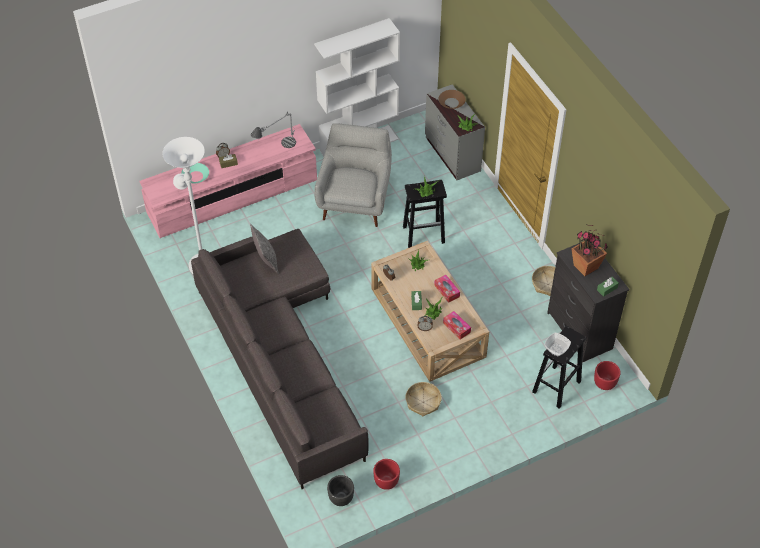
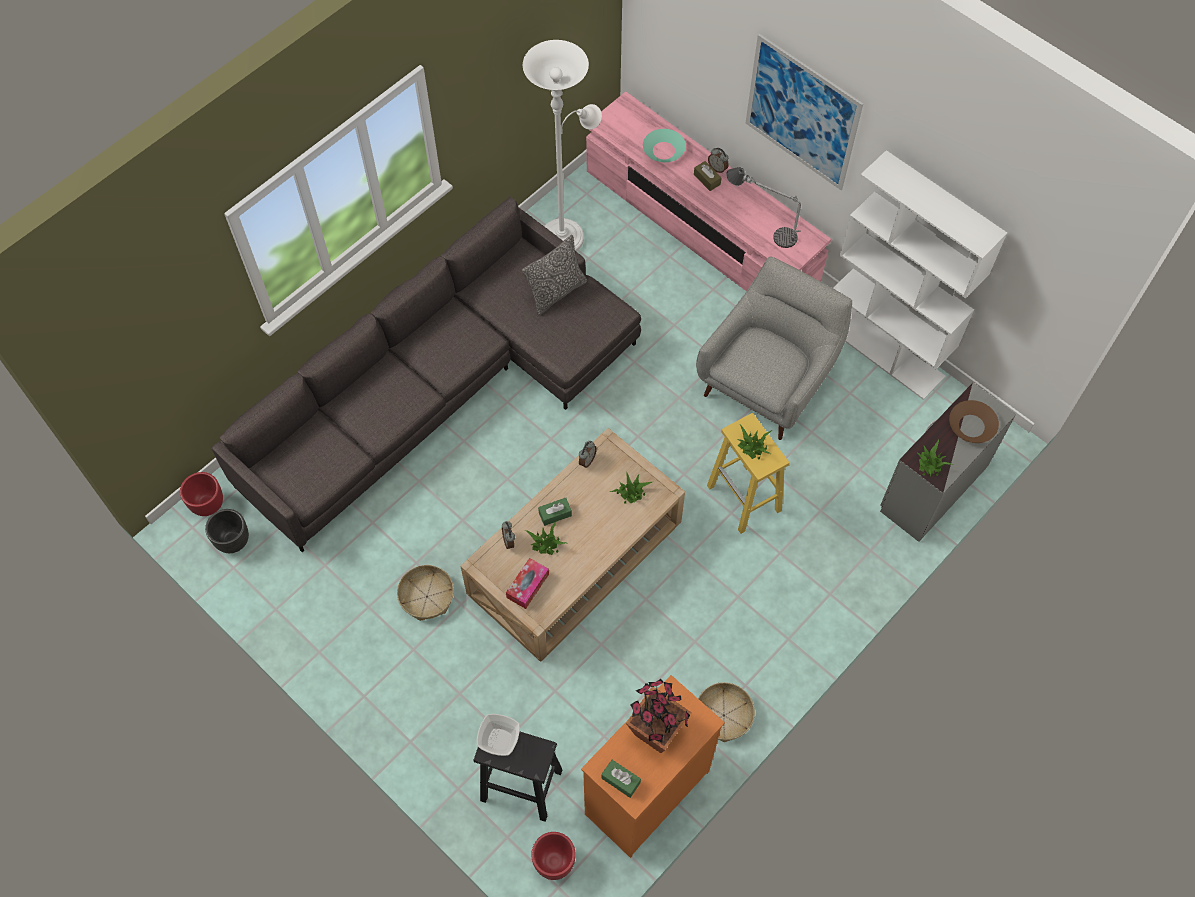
camera: 70 degrees right, 10 degrees up
(257, 75) = (801, 113): none -> picture
(355, 201) = (767, 382): grey armchair -> grey armchair turned 45 degrees counterclockwise
(386, 482) = (275, 590): red planter -> red planter (207, 504)
(424, 234) = (745, 499): black stool -> yellow stool
(447, 291) = (594, 550): tissue box -> none
(579, 331) = (645, 793): black dresser -> orange dresser

